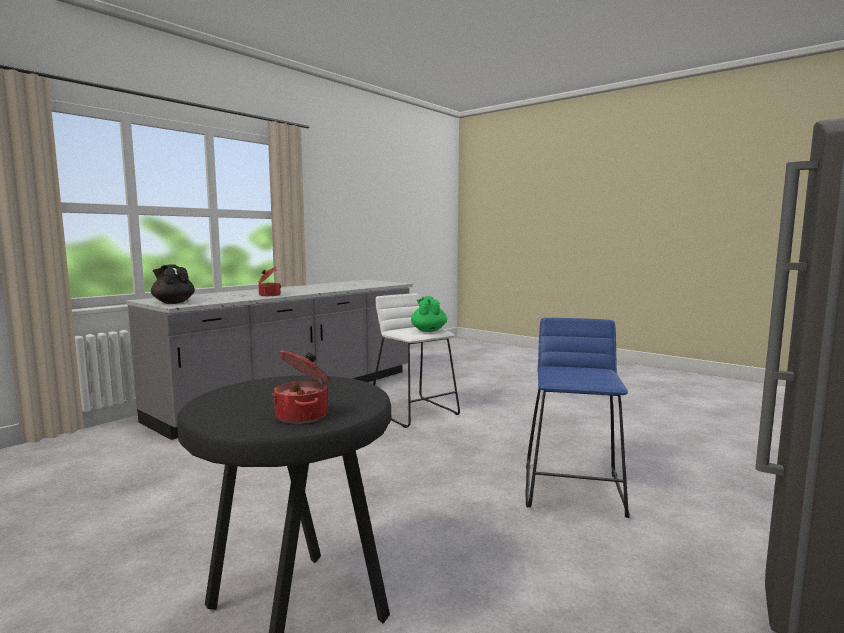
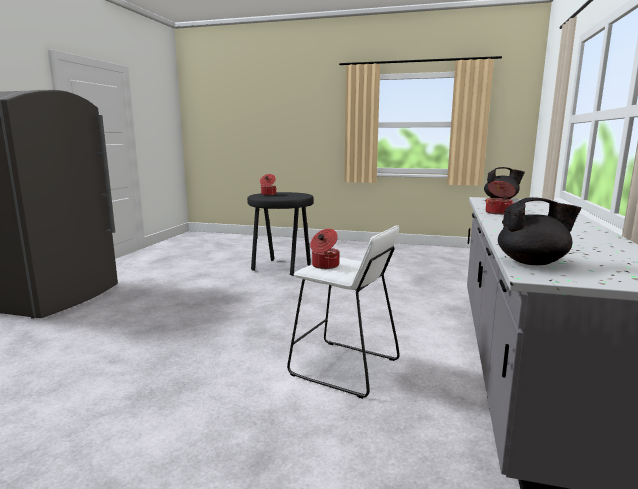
camera: 155 degrees right, 5 degrees up
(384, 284) = (532, 262): none -> black teapot
(428, 330) = (324, 266): green teapot -> cooking pot
(574, 489) = (171, 318): blue stool -> none

